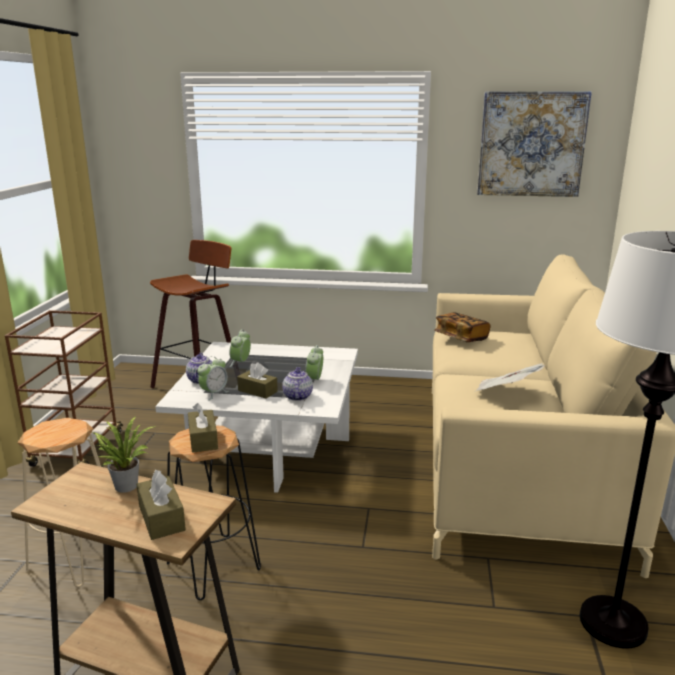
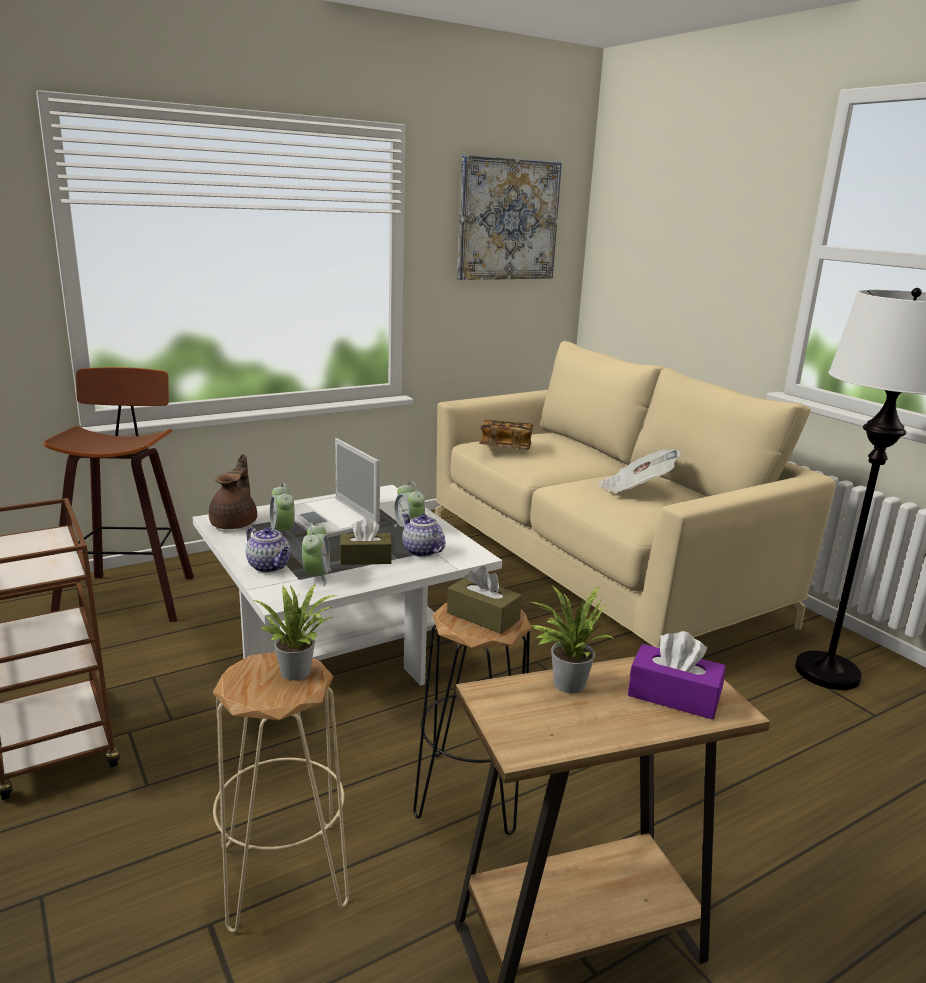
camera: 40 degrees left, 0 degrees up
(70, 432) = (298, 670): none -> potted plant
(161, 518) = (673, 696): brown tissue box -> purple tissue box
(226, 351) = (235, 523): none -> brown teapot
(280, 361) = (330, 519): none -> laptop

